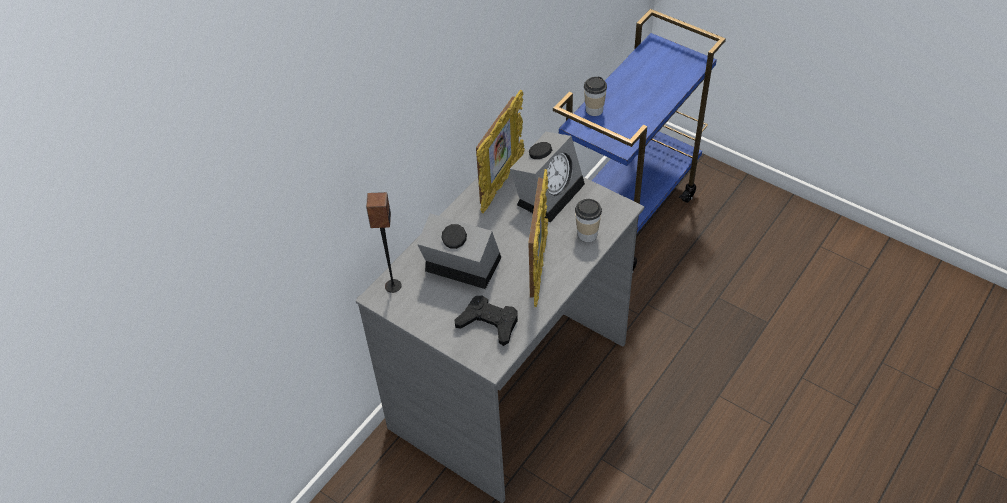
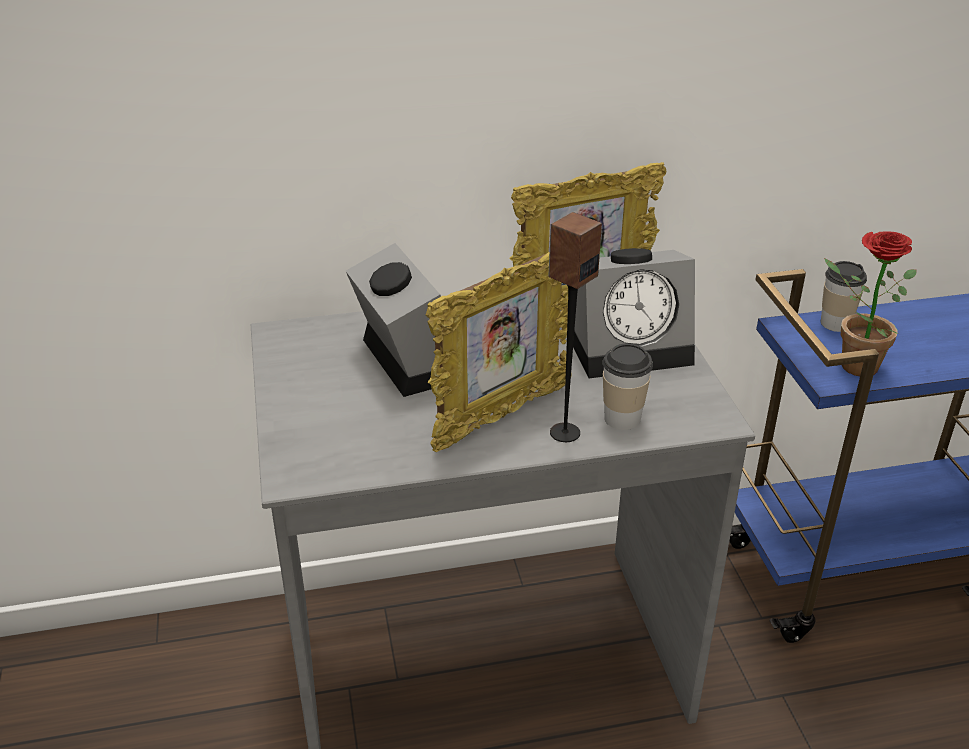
camera: 40 degrees right, 15 degrees down
(392, 286) = (307, 333): speaker -> speaker (564, 432)
(489, 323) = (353, 433): black game controller -> none
(622, 132) = (851, 364): none -> potted plant

